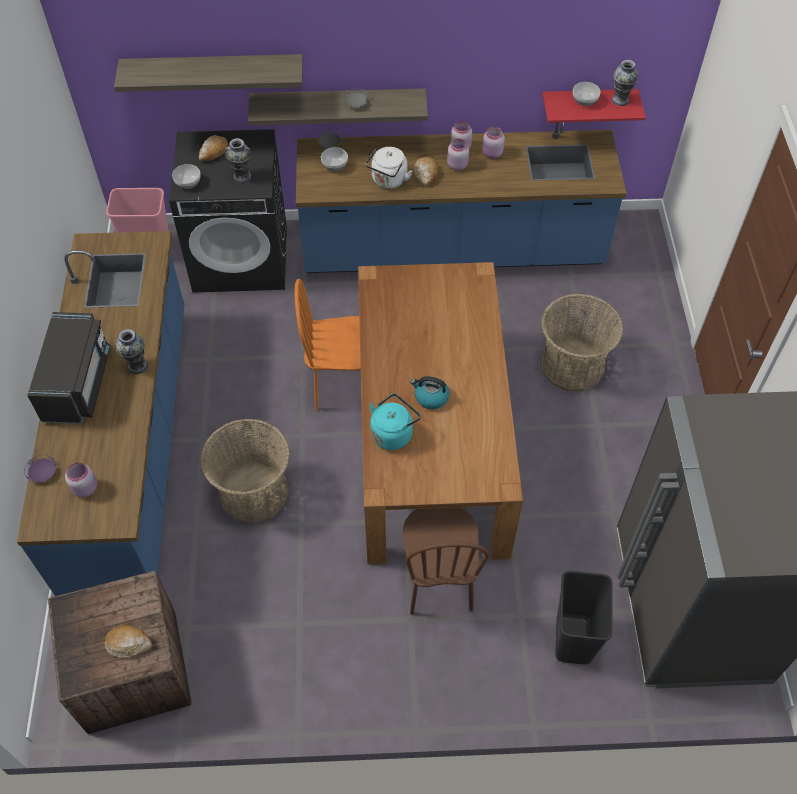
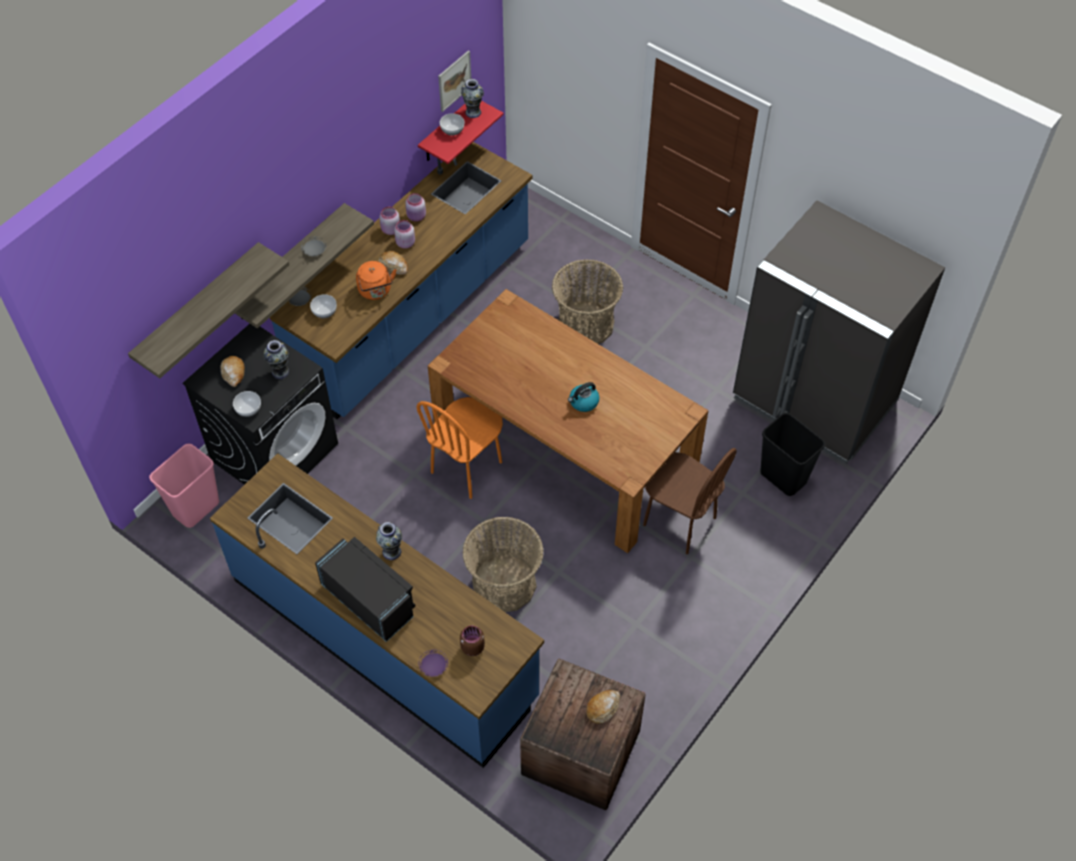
camera: 50 degrees left, 0 degrees up
(85, 487) = (472, 647): pink jar -> brown jar
(388, 181) = (376, 291): white kettle -> orange kettle
(393, 433) = (592, 442): turquoise kettle -> none
(616, 53) = (454, 80): none -> picture

